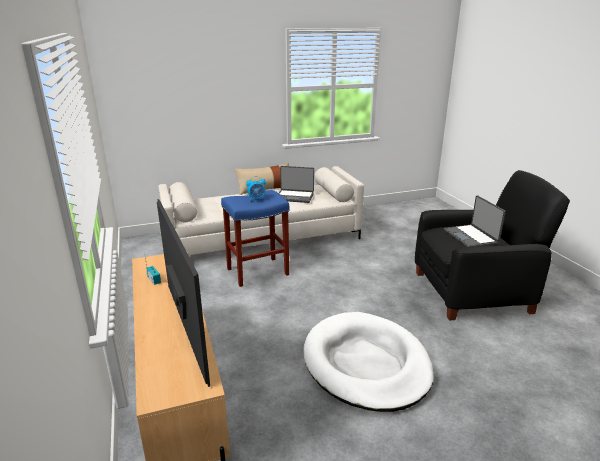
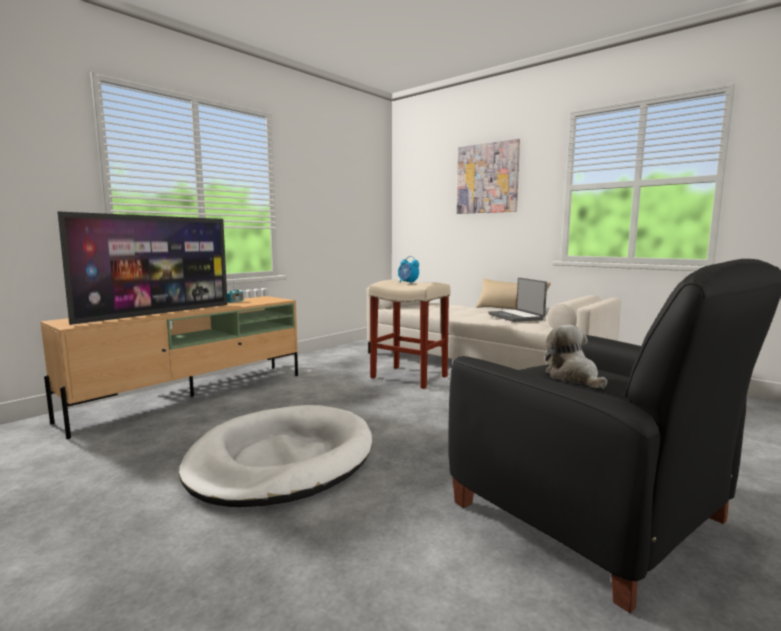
camera: 60 degrees right, 15 degrees down
(217, 79) = (487, 178): none -> picture
(258, 271) = (410, 377): blue stool -> beige stool
(471, 237) = (574, 377): laptop -> plush toy

